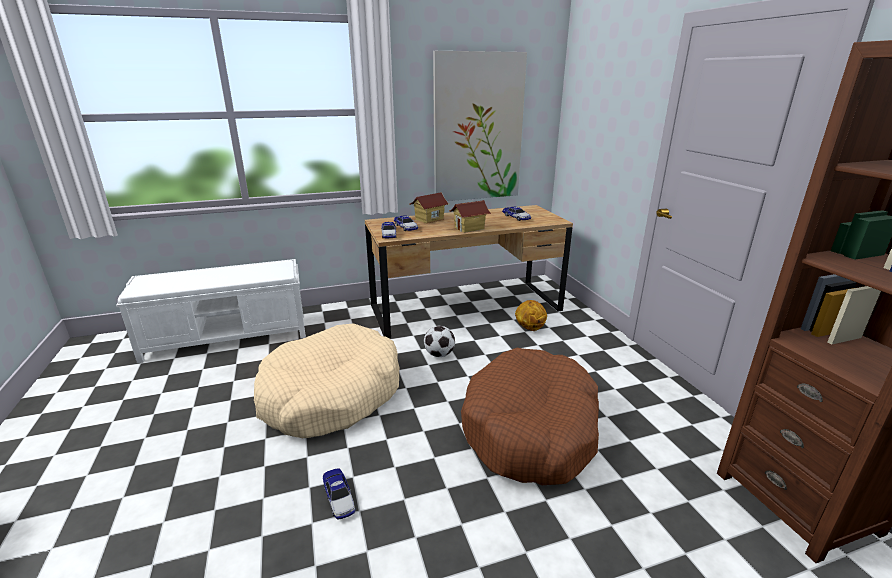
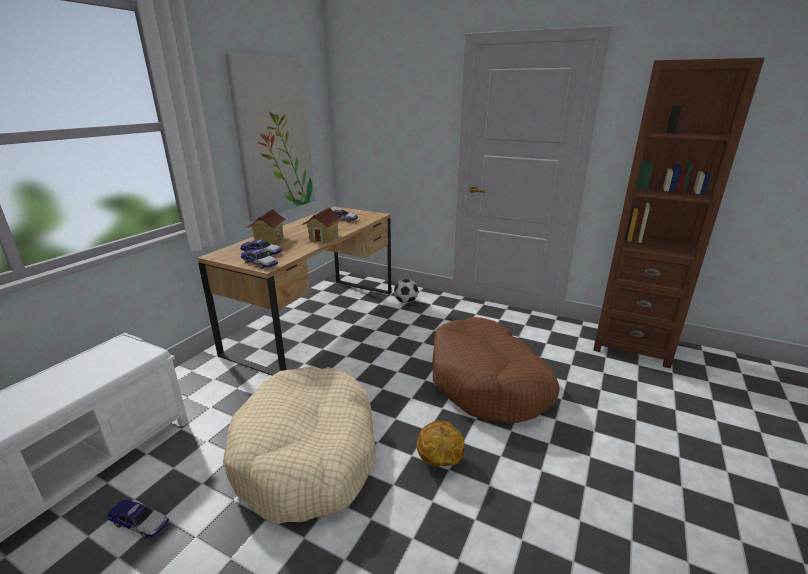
camera: 45 degrees left, 0 degrees up
(339, 497) = (447, 524): toy car -> toy car (139, 522)
(439, 354) = (352, 367): football -> football (406, 302)
(529, 328) = (388, 315): basketball -> basketball (439, 461)

